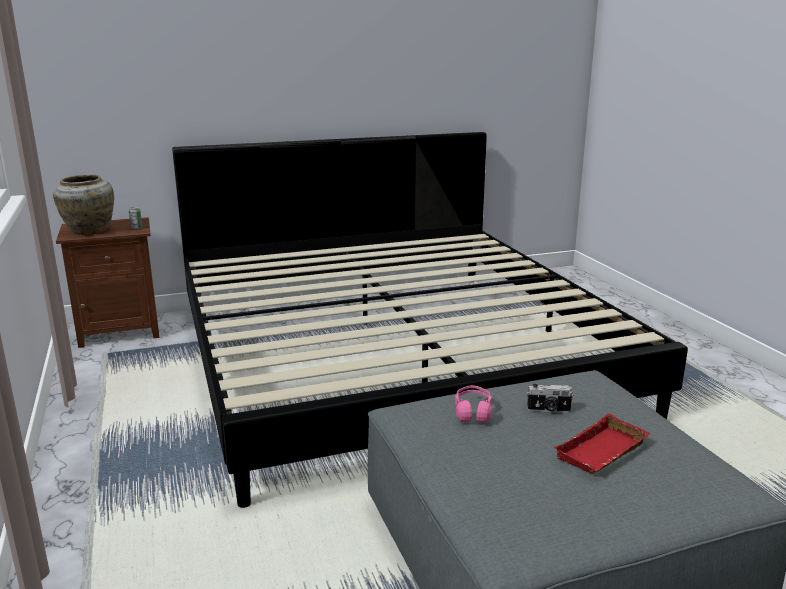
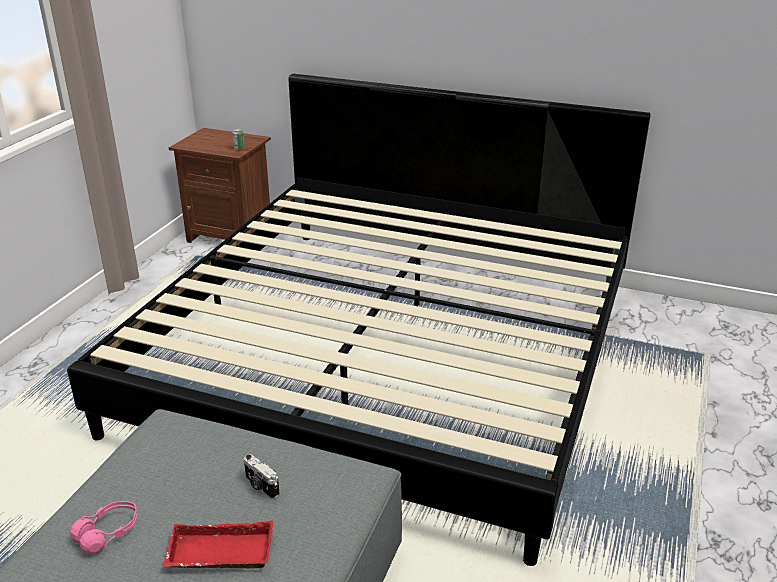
camera: 40 degrees right, 10 degrees up
(88, 231) = (204, 142): beige vase -> none
(473, 412) = (204, 453): pink headphones -> pink headphones (109, 533)

